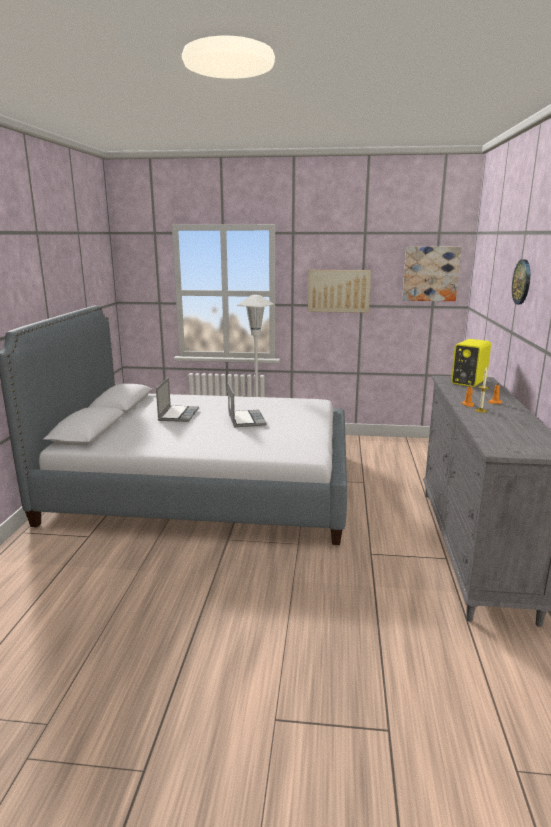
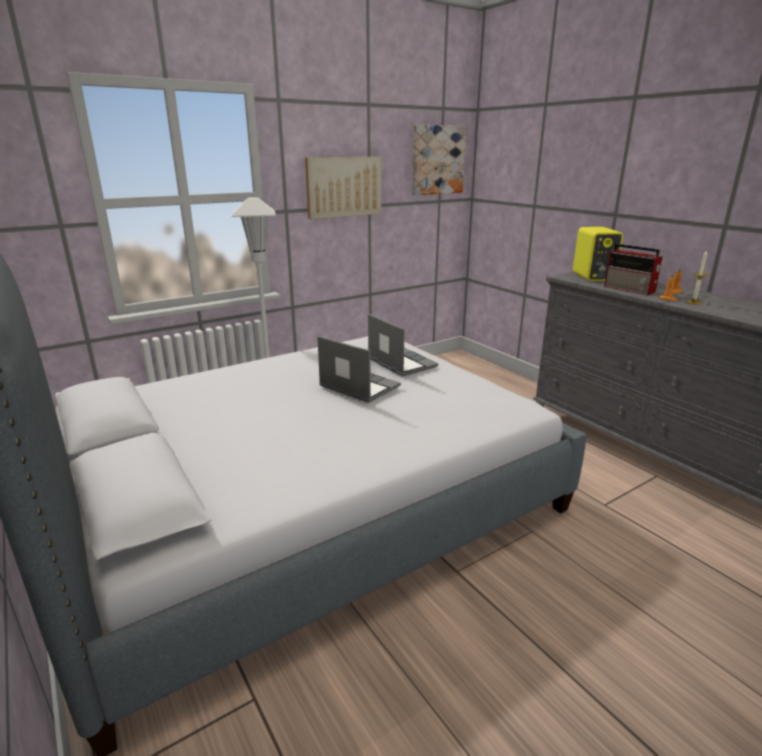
camera: 40 degrees left, 5 degrees up
(178, 414) = (246, 410): laptop -> laptop (400, 363)
(463, 394) = (630, 289): none -> radio
(522, 282) = (644, 154): wall clock -> none

